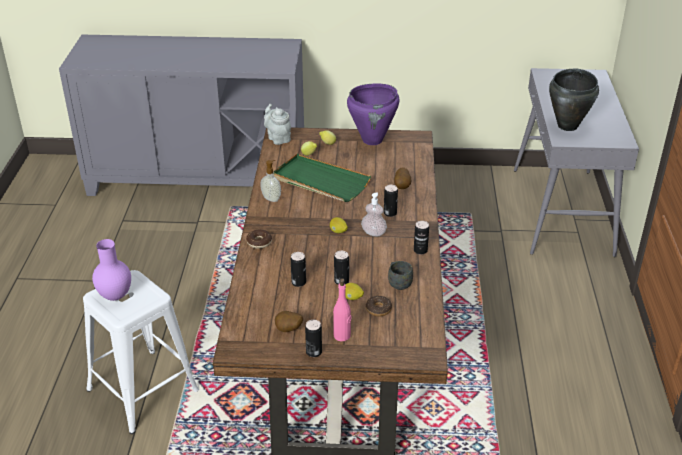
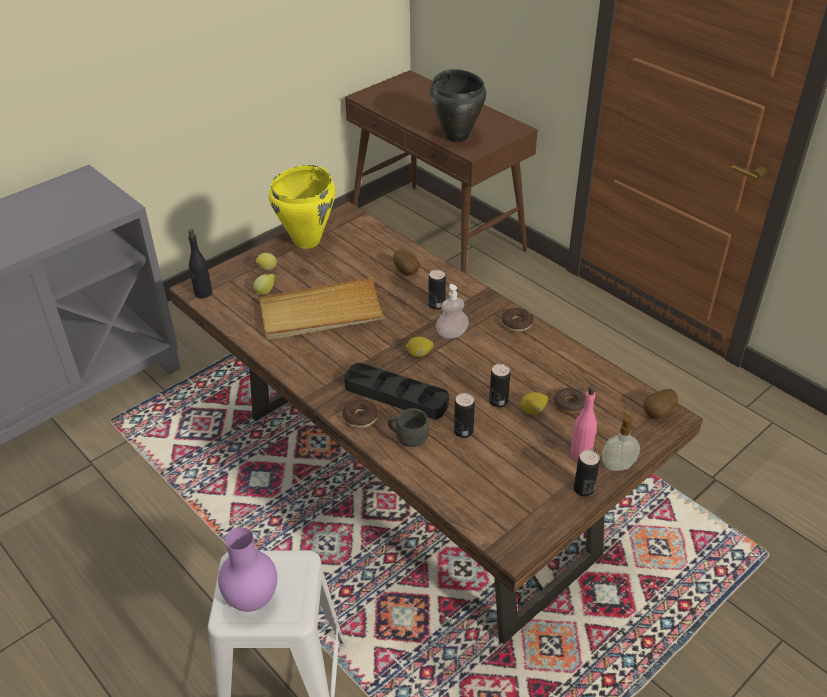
camera: 45 degrees left, 5 degrees up
(271, 198) = (299, 362): soap dispenser -> soap dispenser (617, 465)
(278, 138) = (203, 293): grey teapot -> black bottle
(288, 330) = (530, 486): potato -> potato (658, 414)
(293, 243) = (396, 395): none -> black tray
(320, 181) = (321, 313): green tray -> beige tray
(373, 140) = (307, 241): purple cooking pot -> yellow cooking pot
(398, 283) = (546, 367): grey mug -> grey mug (408, 438)
(420, 250) = (517, 324): can -> donut
(562, 211) = (437, 234): grey console table -> brown console table

